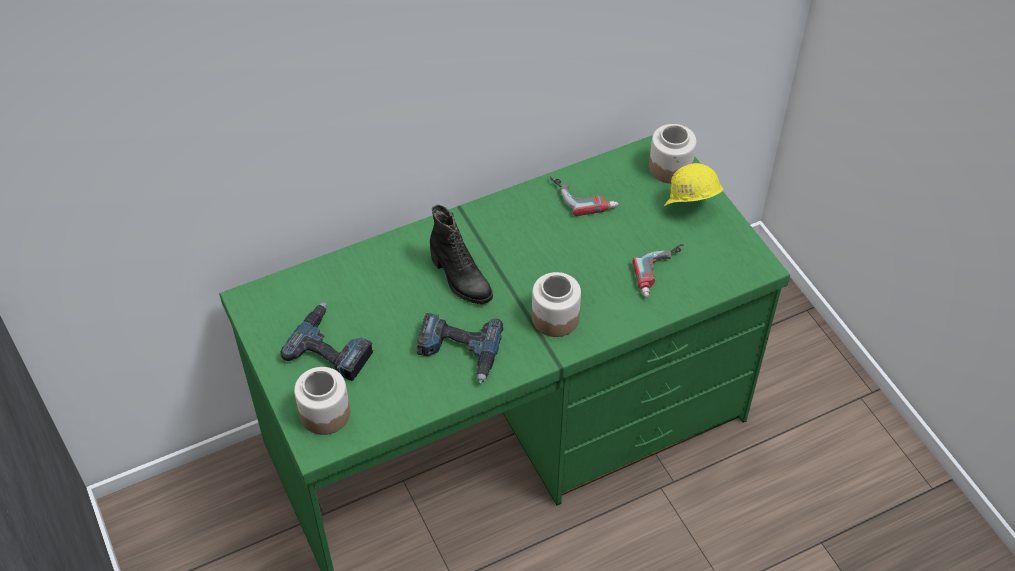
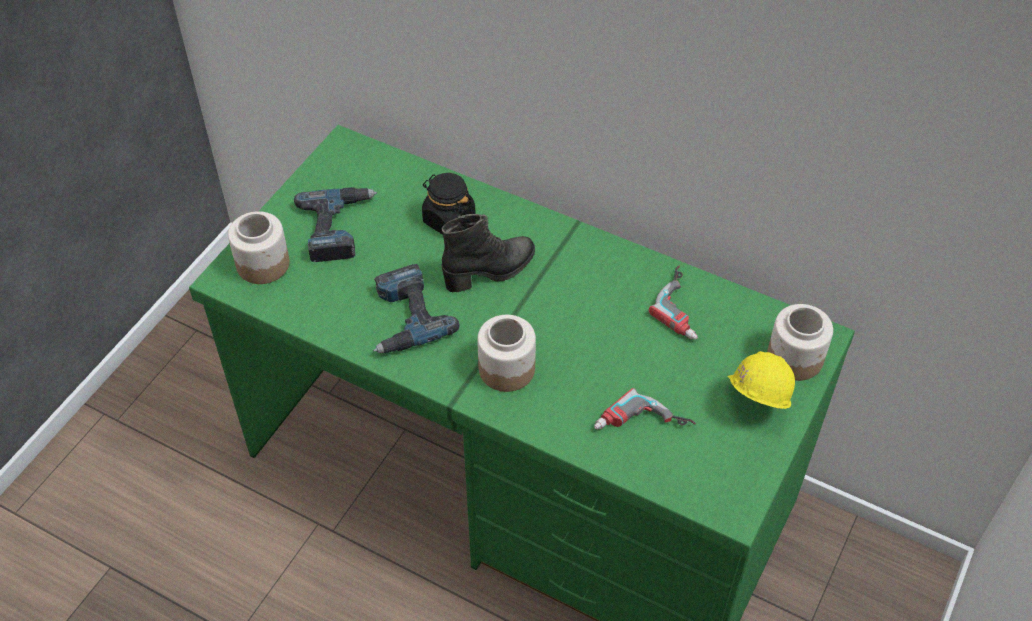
camera: 55 degrees right, 0 degrees up
(388, 277) = (448, 220): none -> black jar
(460, 279) = (490, 271): black boot -> black boot turned 135 degrees counterclockwise

